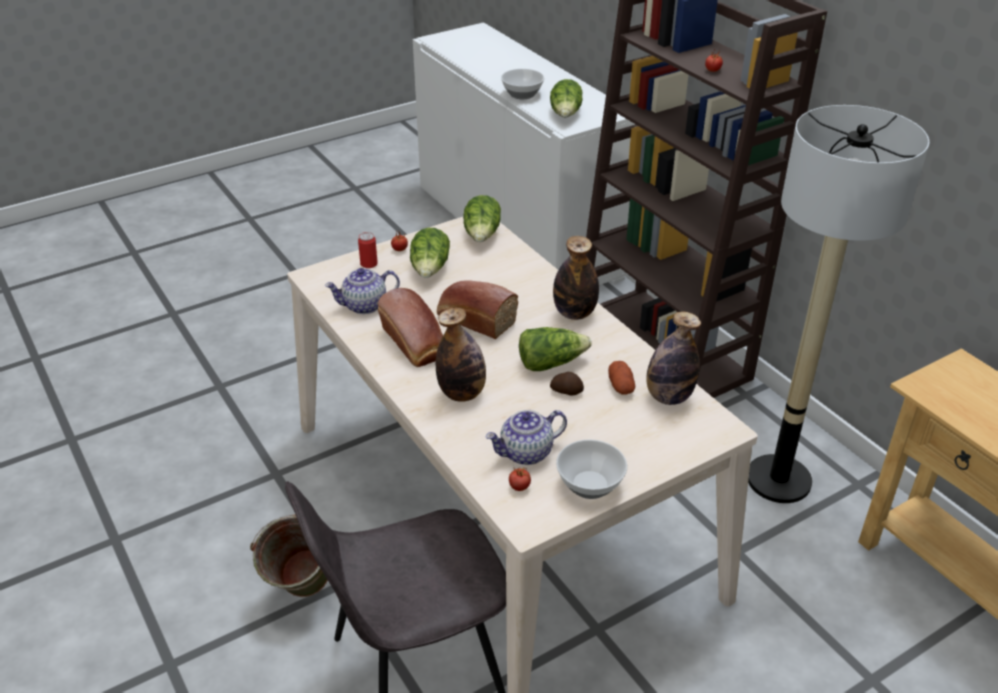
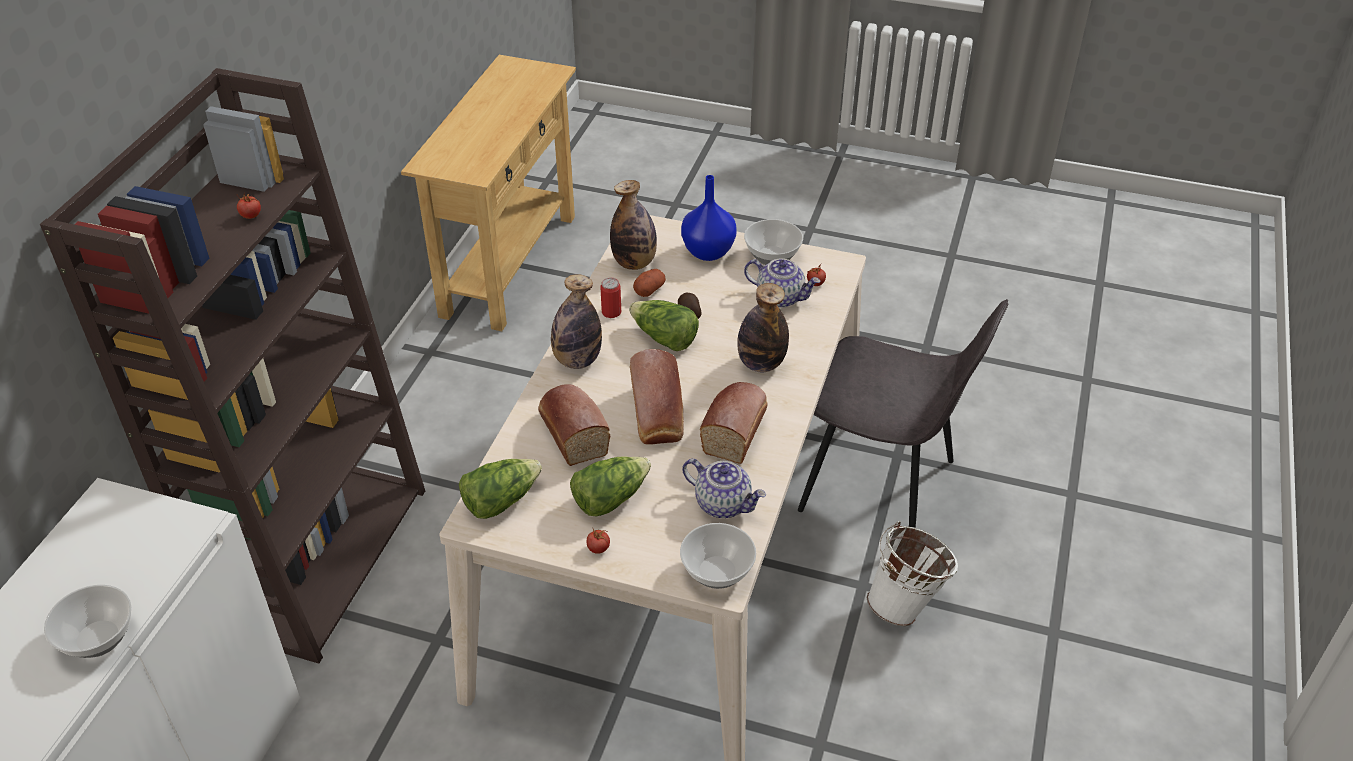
camera: 130 degrees left, 5 degrees up
(300, 594) = (906, 605): green bucket -> white bucket
(323, 278) = (718, 571): none -> bowl
(369, 264) = (652, 554): can -> can (611, 312)
(504, 280) = (572, 432): none -> bread
(566, 114) = (149, 547): lettuce -> none
(640, 449) = (709, 251): none -> blue vase
(778, 480) = (467, 395): floor lamp -> none

